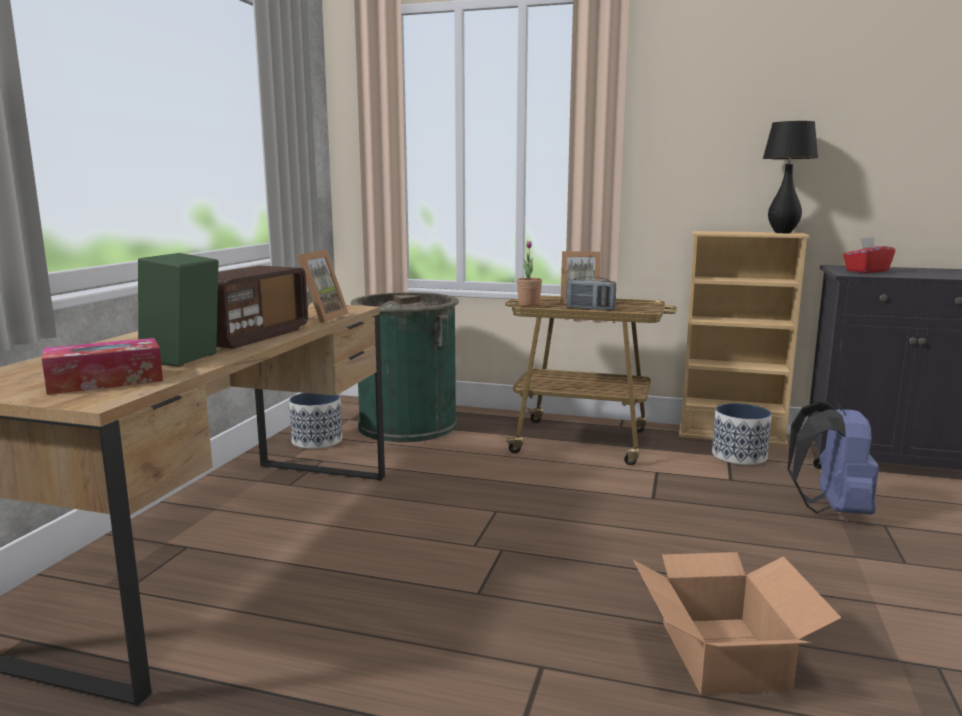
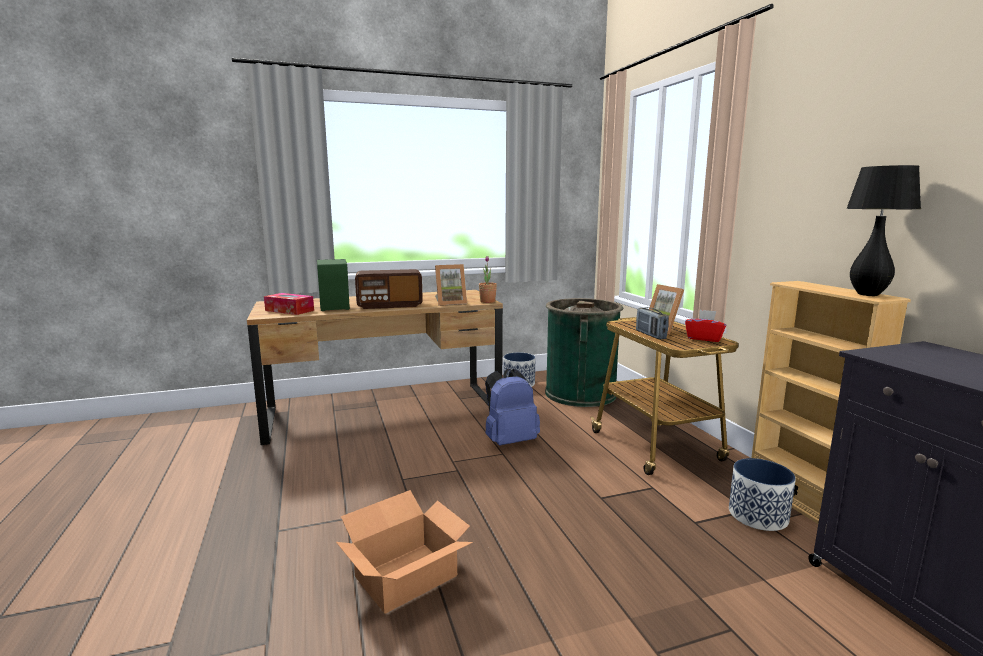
camera: 55 degrees right, 0 degrees up
(529, 304) = (622, 322): potted plant -> potted plant (487, 301)
(831, 509) = (717, 589): blue backpack -> blue backpack (509, 441)
(866, 271) = (923, 357): red tissue box -> red tissue box (704, 338)

